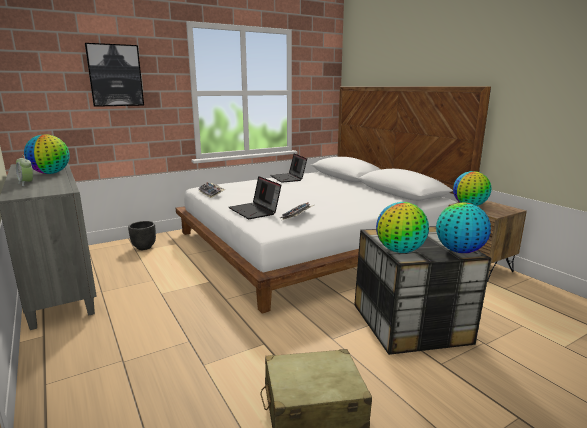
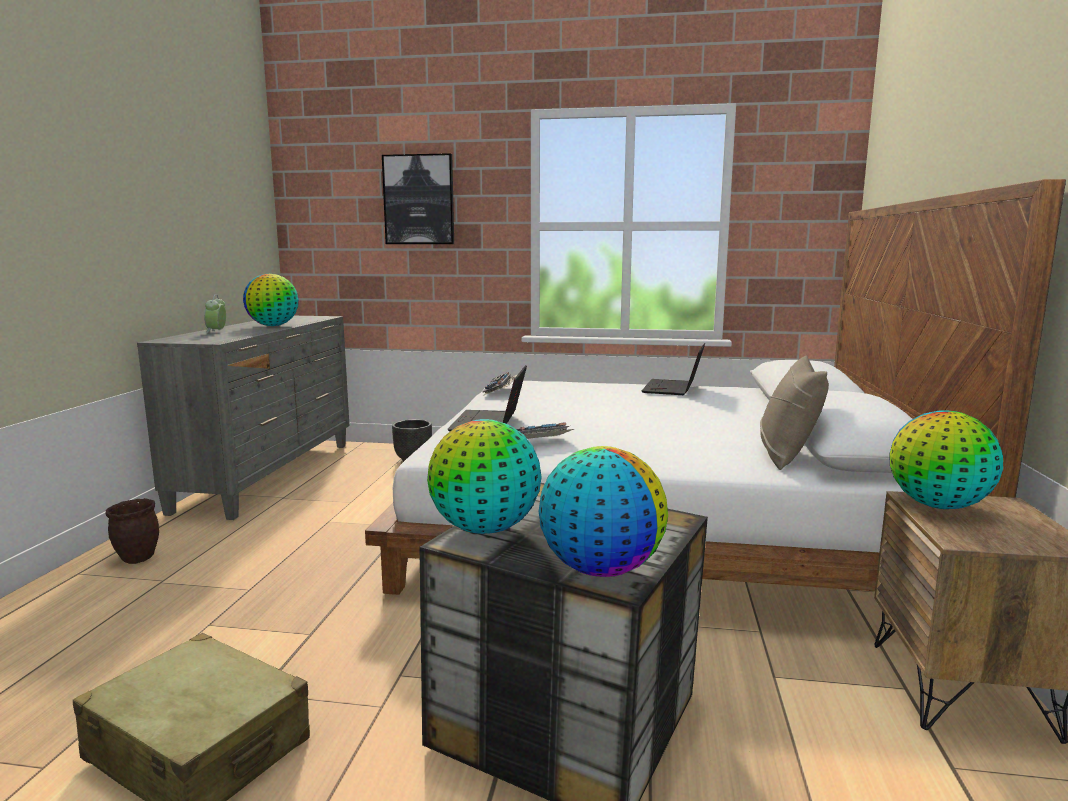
camera: 40 degrees right, 5 degrees down
(73, 358) = (137, 558): none -> brown planter
(391, 199) = (786, 455): none -> beige pillow

